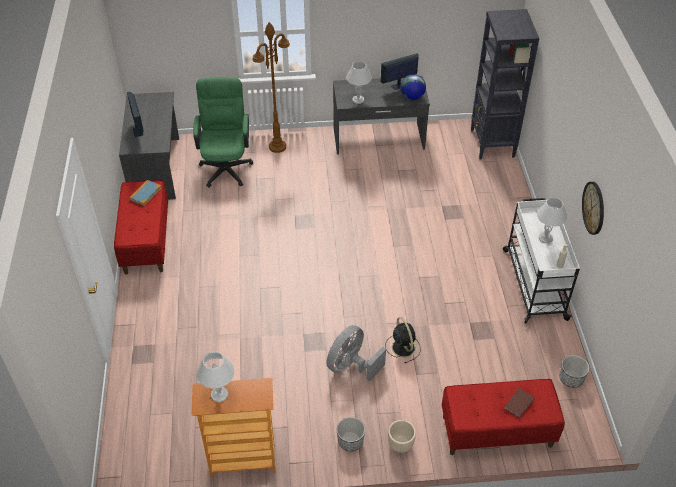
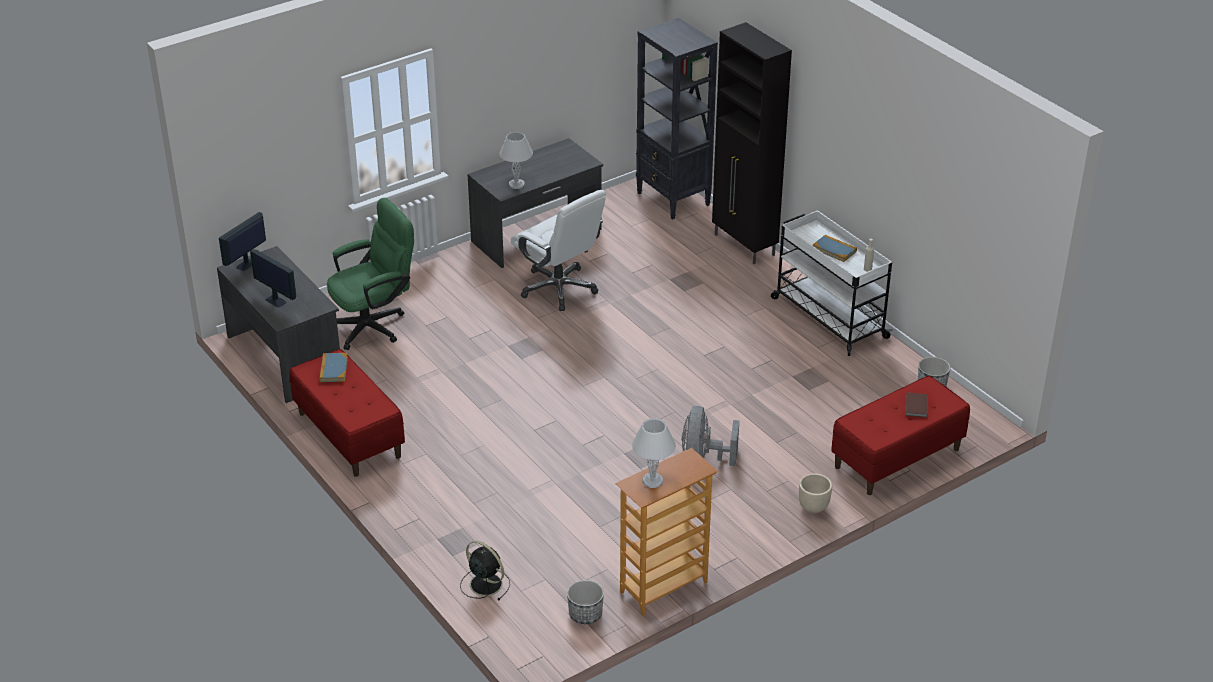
camera: 30 degrees left, 10 degrees down
(226, 166) = (374, 324): green office chair -> green office chair turned 90 degrees clockwise
(277, 146) = (420, 284): brown floor lamp -> none
(350, 441) = (760, 525): planter -> planter (585, 614)
(361, 184) = (559, 288): none -> white office chair
(398, 86) = (550, 157): monitor -> monitor (246, 265)
(403, 346) = (742, 423): black fan -> black fan (484, 583)
(412, 97) = (577, 163): globe -> none
(515, 199) = (744, 245): none -> black cabinet
(546, 238) = (834, 250): white table lamp -> book
(594, 208) = (886, 187): wall clock -> none

